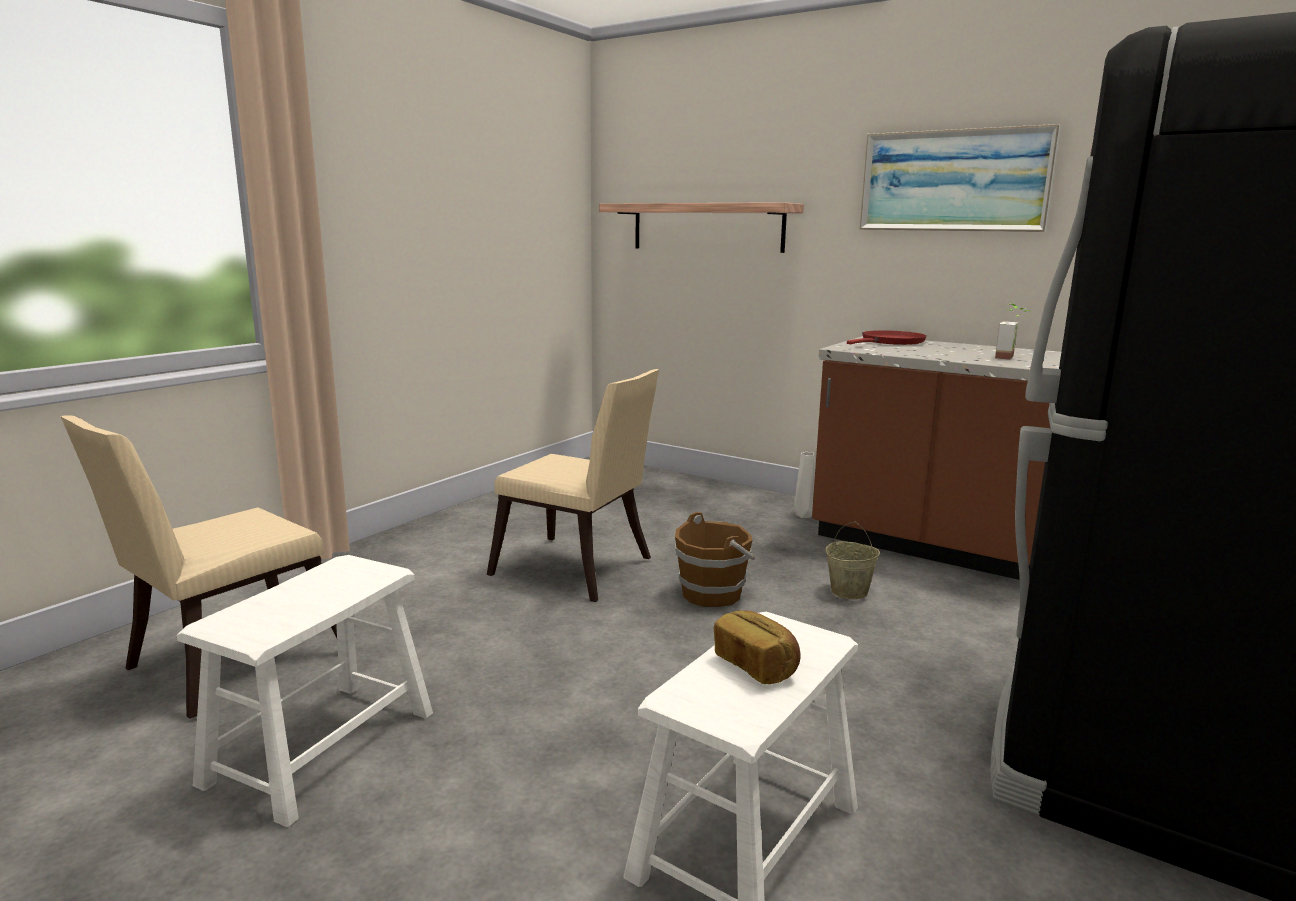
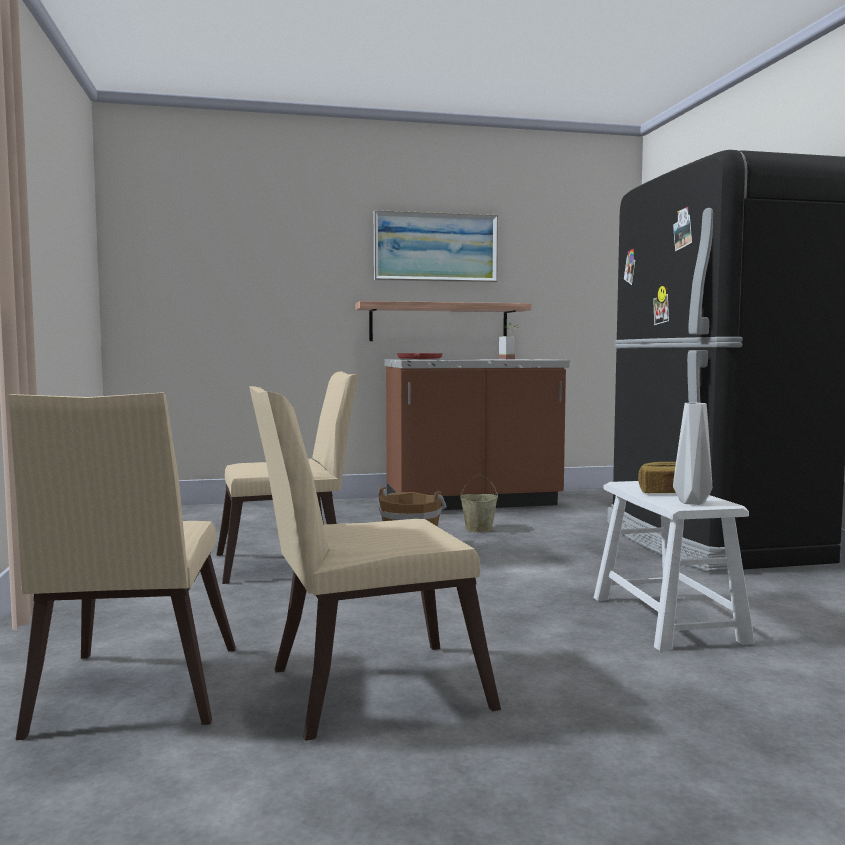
camera: 45 degrees left, 10 degrees down
(321, 747) = (363, 690): white stool -> beige chair
(707, 227) = (235, 277): shelf -> shelf (439, 322)
(804, 515) = (367, 506): grey vase -> grey vase (691, 502)

